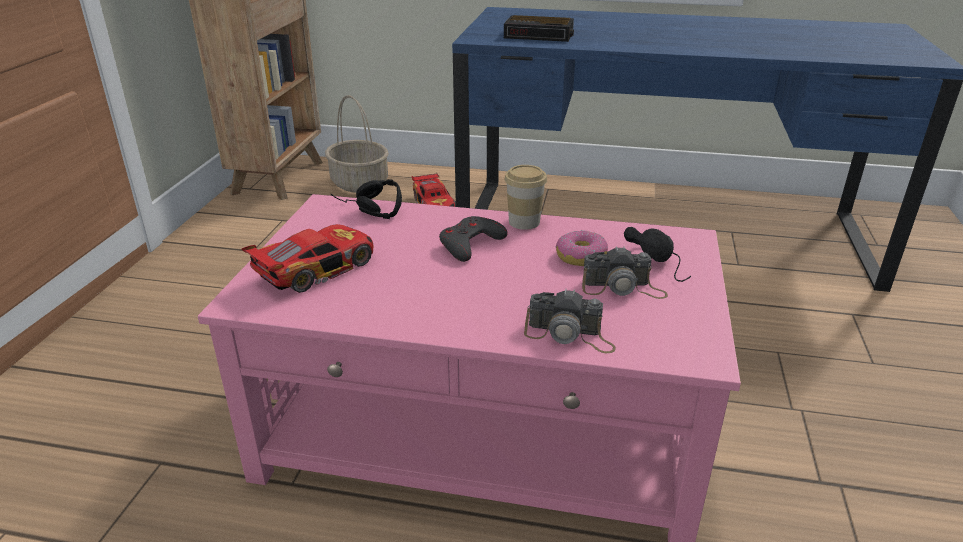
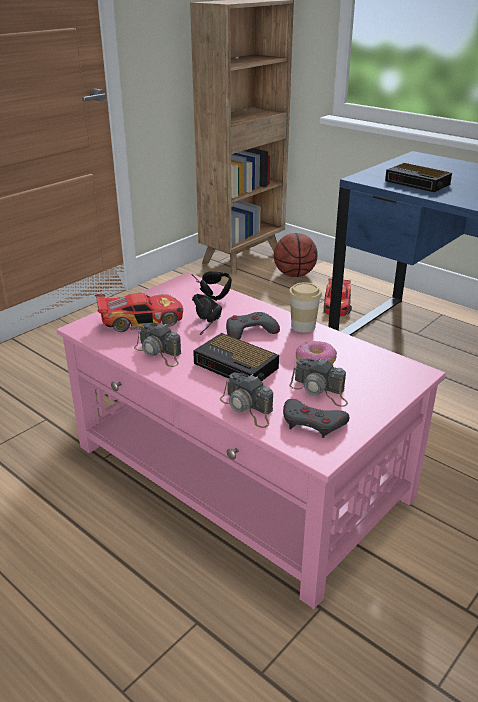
camera: 30 degrees right, 0 degrees up
(358, 183) = (294, 275): basket -> basketball
(386, 303) = (159, 353): none -> camera
(502, 289) = (237, 366): none -> alarm clock
(657, 326) = (313, 423): none -> grey game controller
(661, 264) = (369, 383): black headphones -> black headphones (210, 323)

